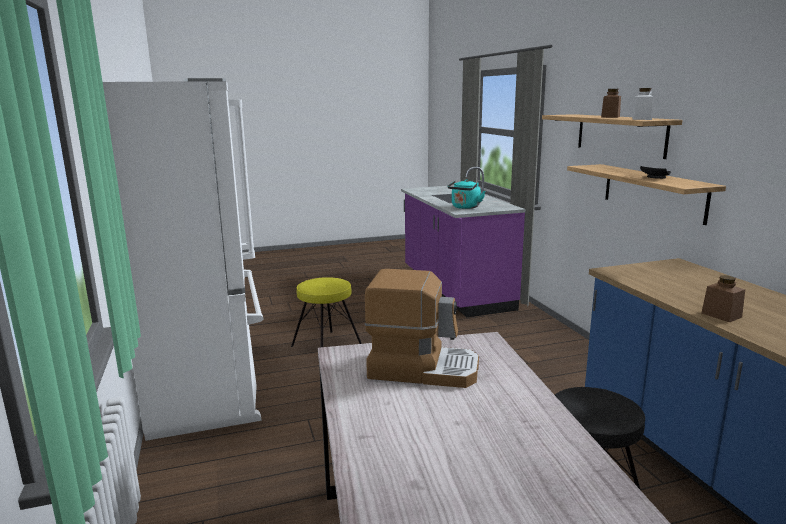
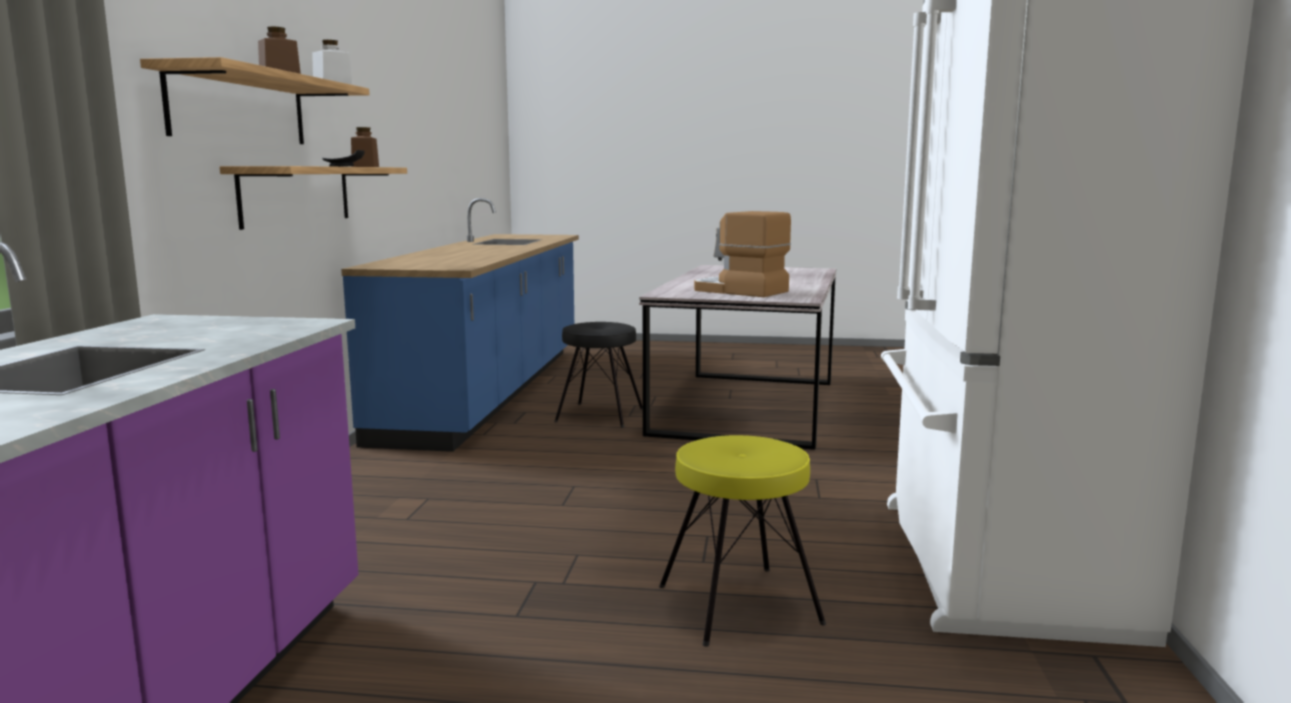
camera: 155 degrees left, 5 degrees down
(465, 207) = (248, 330): turquoise kettle -> none
(721, 315) = (497, 254): brown jar -> brown jar (365, 166)

